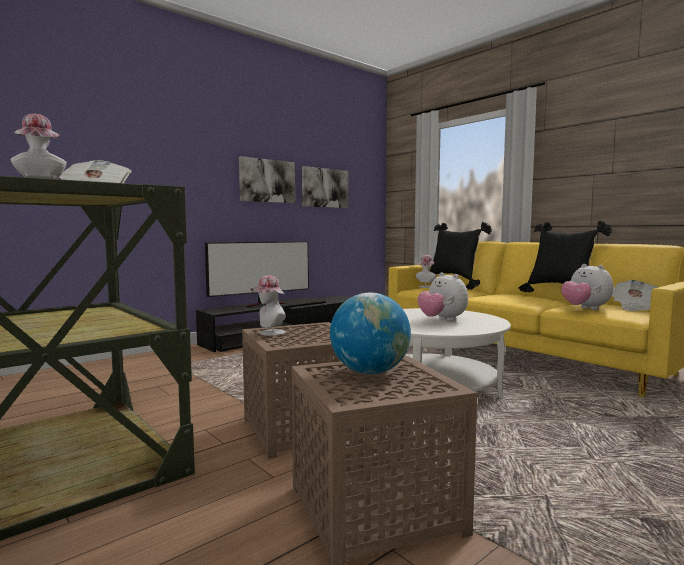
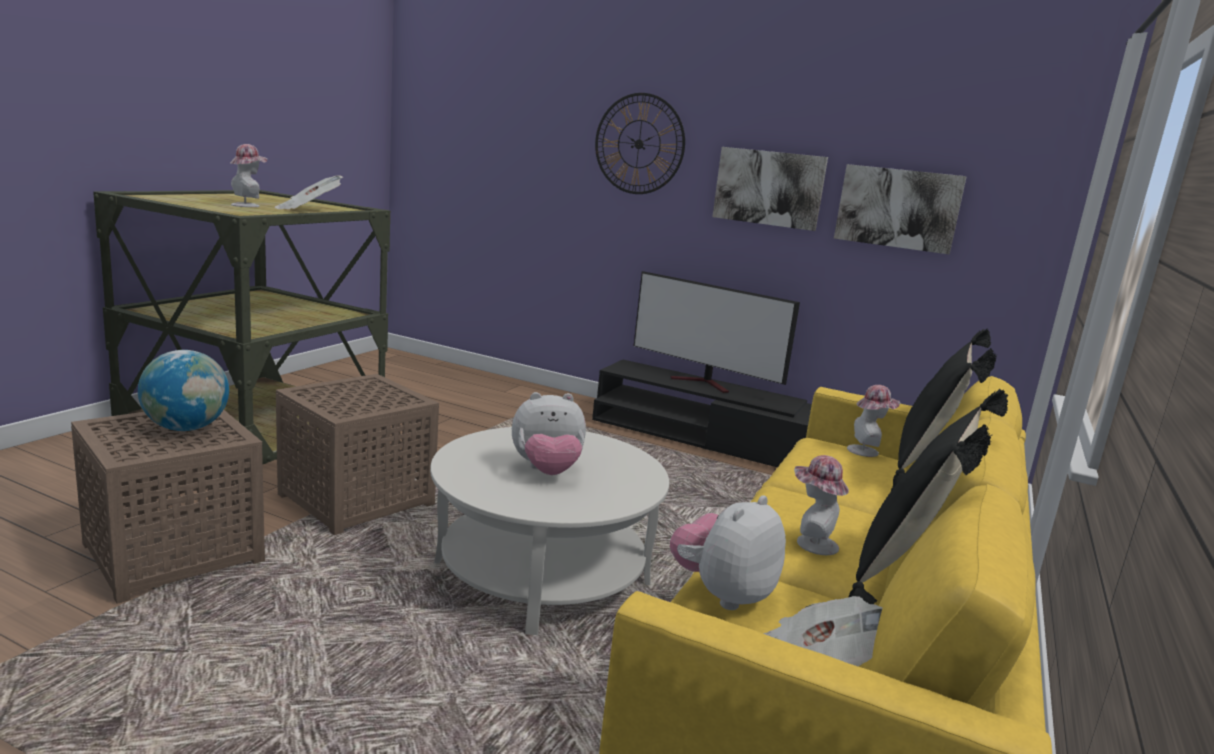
camera: 65 degrees right, 10 degrees up
(182, 154) = (639, 144): none -> wall clock
(269, 333) = (357, 384): hat -> hat (811, 543)
(442, 320) = (547, 471): plush toy -> plush toy turned 135 degrees counterclockwise

